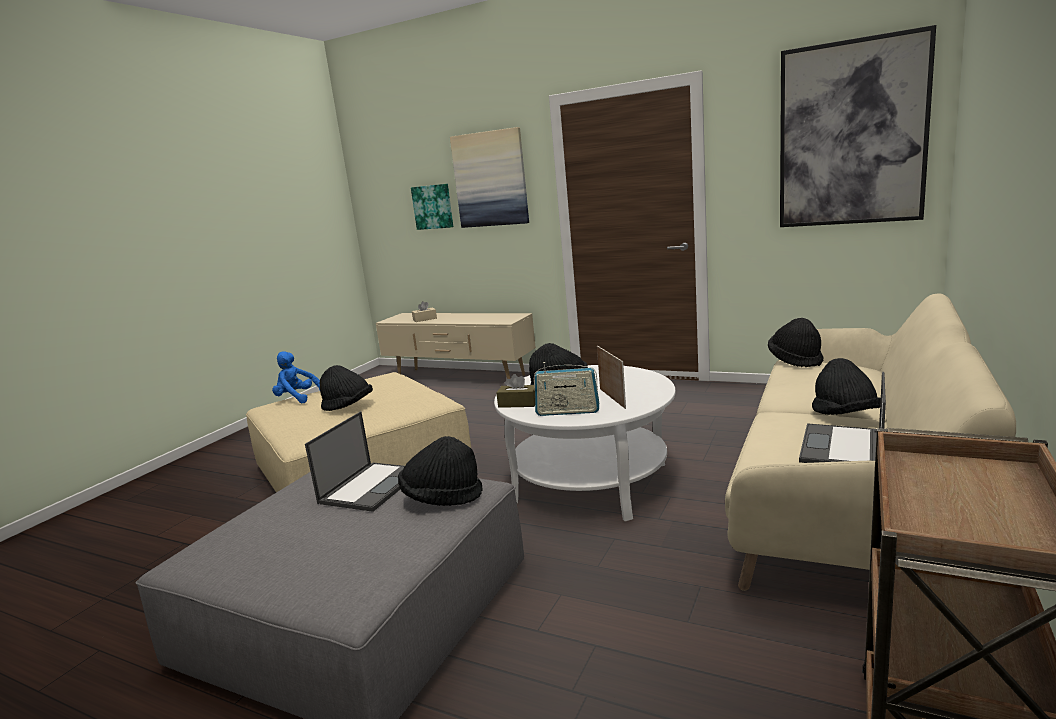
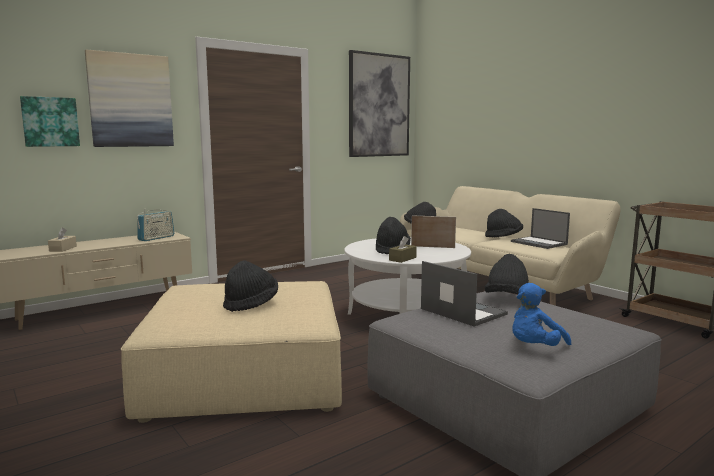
camera: 65 degrees left, 5 degrees down
(298, 398) = (163, 318): blue plush toy -> blue plush toy (534, 348)
(567, 411) = (439, 254): radio -> radio (156, 238)

